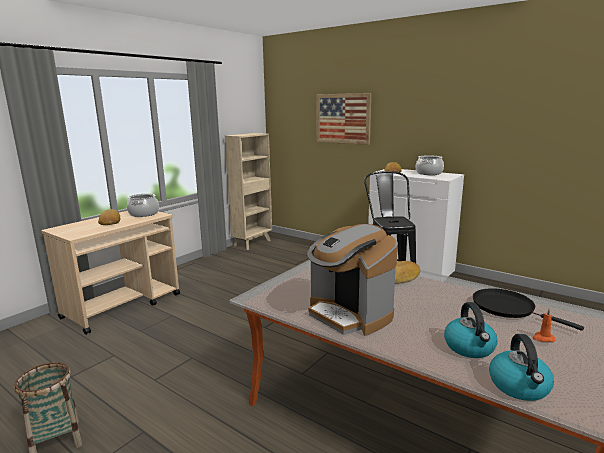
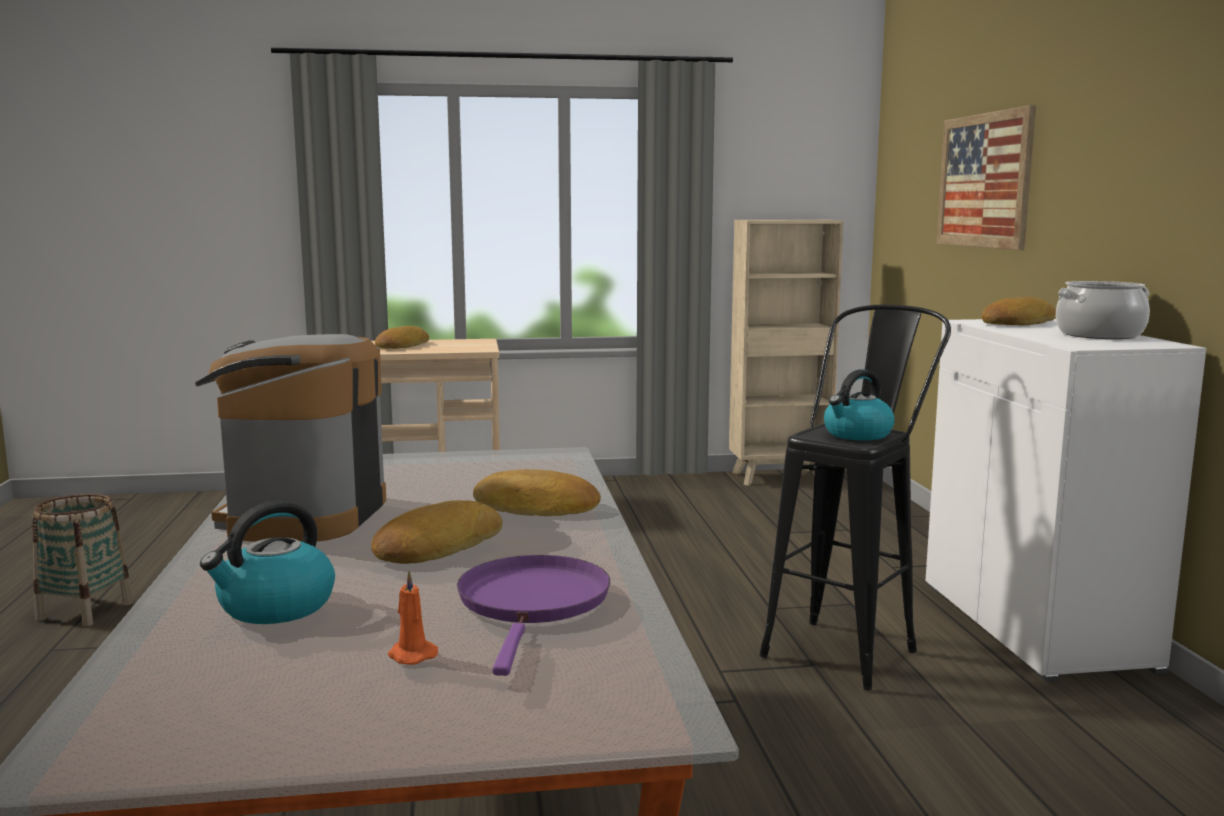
camera: 45 degrees right, 5 degrees down
(143, 214) = (467, 345): cooking pot -> none
(425, 304) = (436, 546): none -> bread
(507, 308) = (533, 604): black frying pan -> purple frying pan
(519, 386) = (150, 666): kettle -> kettle (857, 434)

